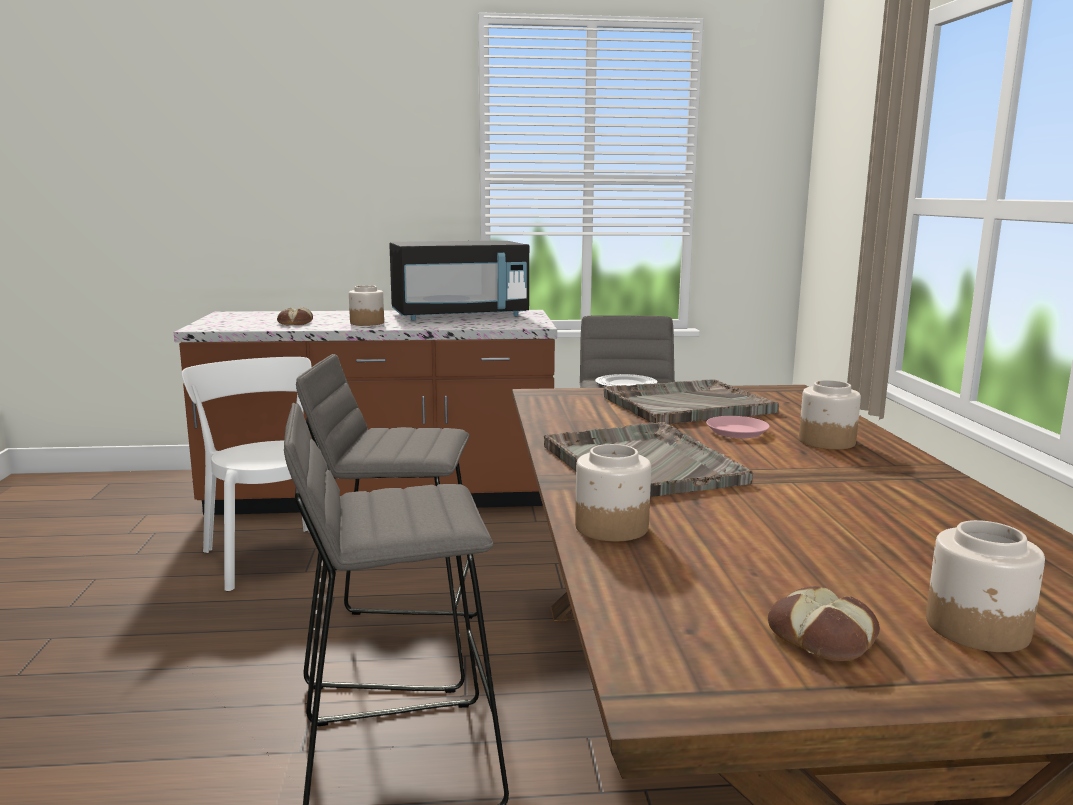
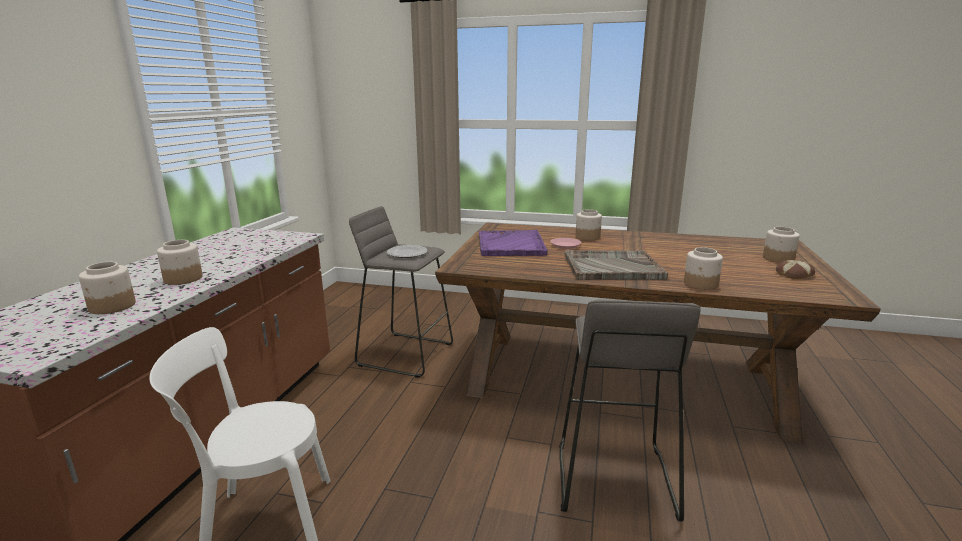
camera: 70 degrees left, 5 degrees up
(294, 323) = (112, 306): bread -> jar
(398, 648) = (484, 463): grey stool -> none
(460, 316) = (214, 249): black microwave -> none
(686, 405) = (510, 245): grey tray -> purple tray

